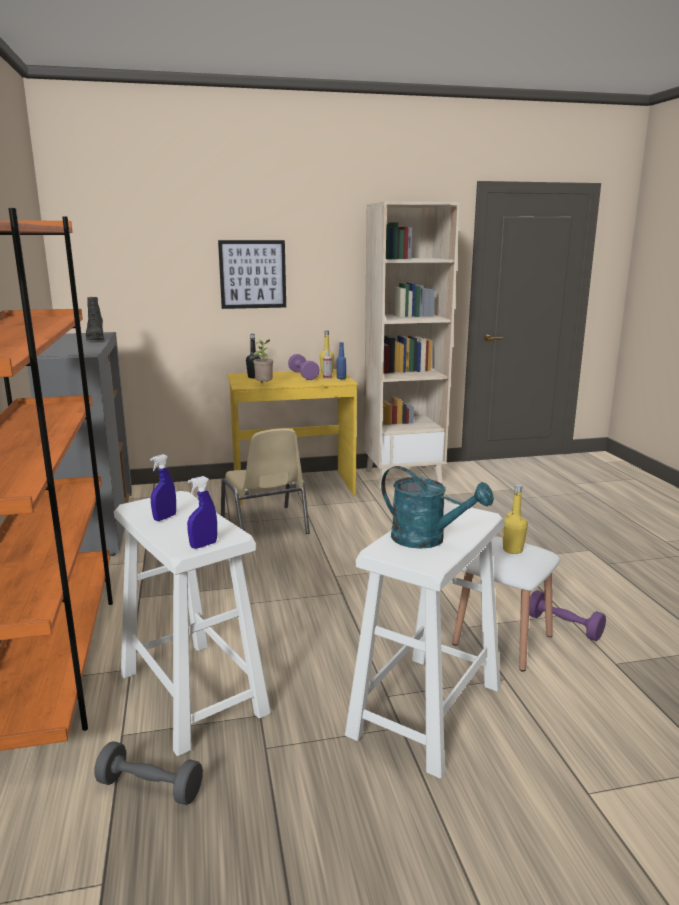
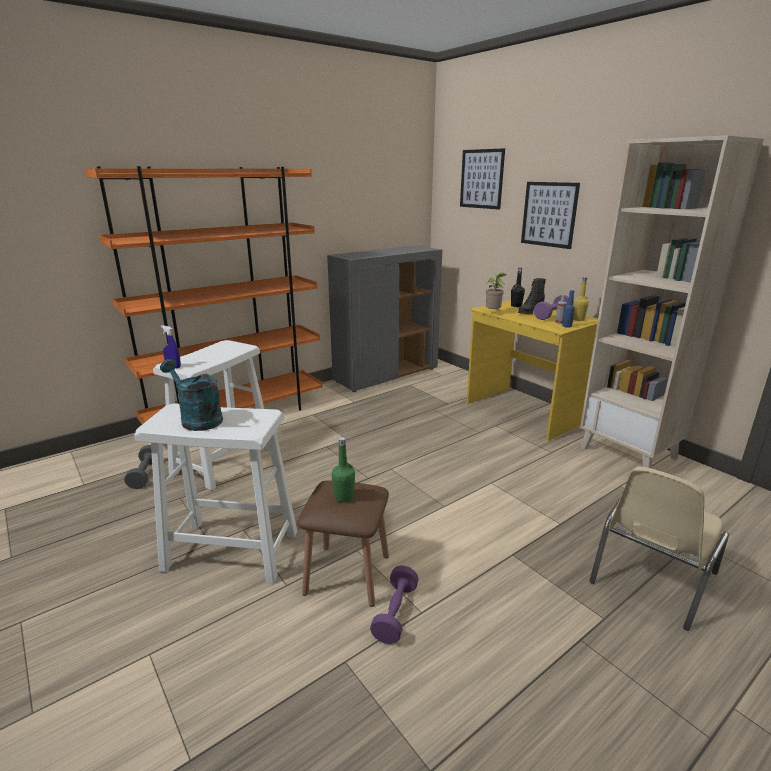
camera: 65 degrees right, 5 degrees up
(95, 339) = (407, 251): black boot -> black boot (529, 312)
(144, 238) = (481, 179): none -> picture
(165, 518) = (212, 352): blue spray bottle -> none
(265, 526) = (442, 421): beige chair -> beige chair (650, 578)
(427, 540) = (197, 419): turquoise watering can -> turquoise watering can turned 120 degrees clockwise
(502, 639) = (347, 574): white stool -> brown stool
(512, 550) = (344, 497): yellow bottle -> green bottle

